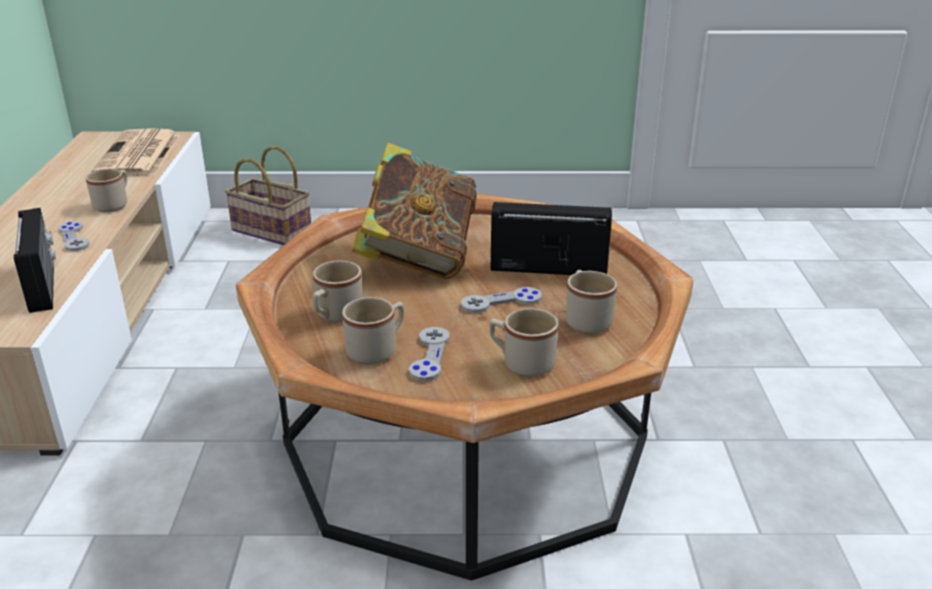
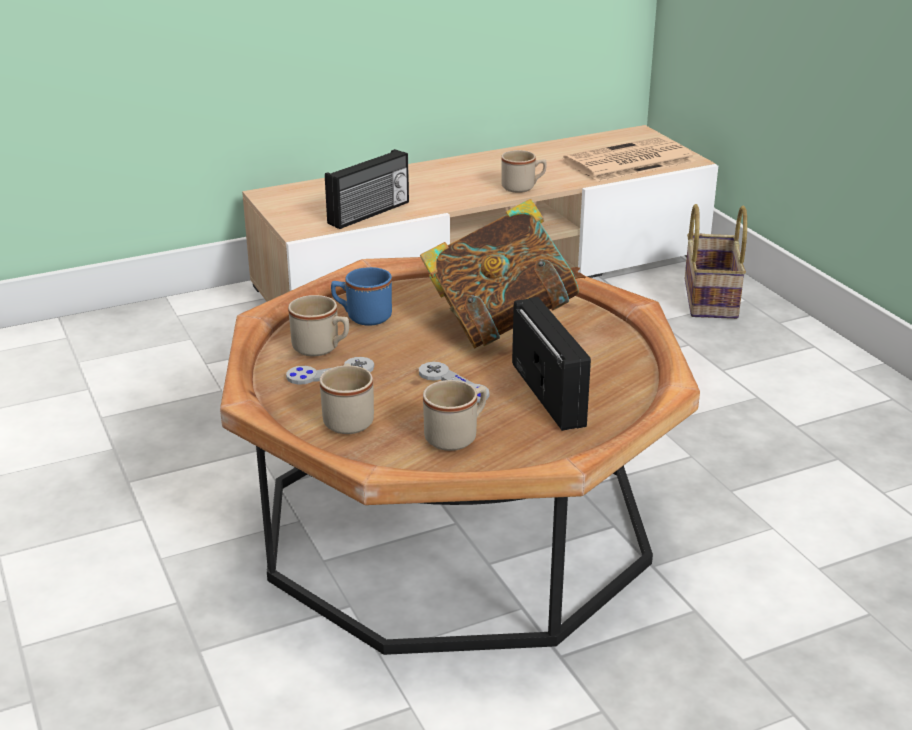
camera: 65 degrees right, 0 degrees up
(74, 237) = (451, 195): grey game controller -> none
(335, 316) = (362, 317): beige mug -> blue mug

